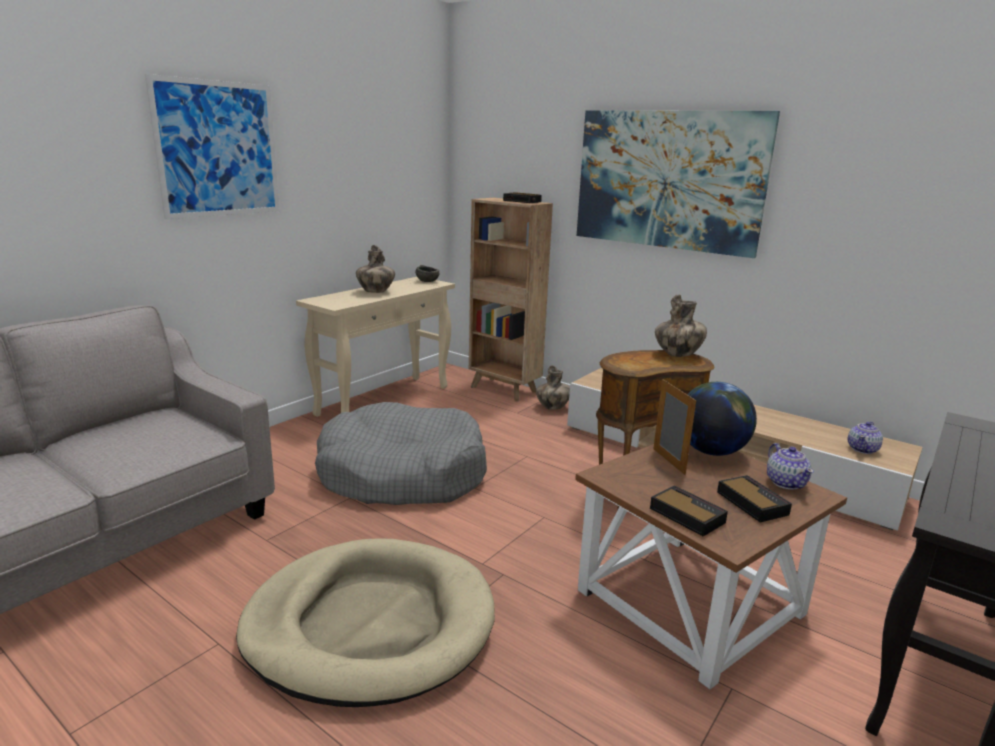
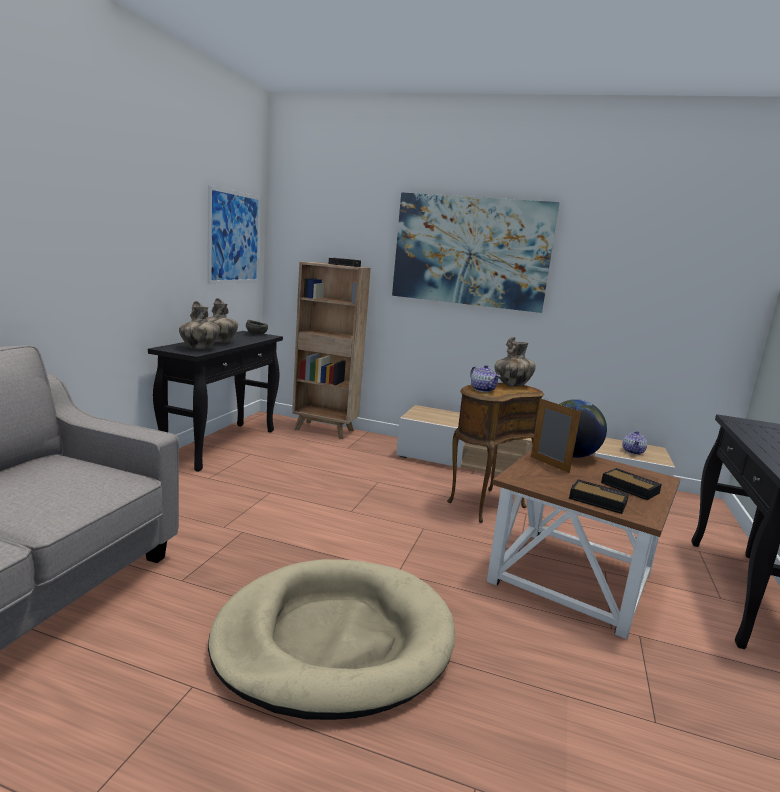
camera: 20 degrees left, 5 degrees down
(218, 149) = (85, 193): picture -> picture (234, 238)
(384, 400) = (222, 445): beige console table -> black console table
(402, 474) = (279, 506): grey dog bed -> none
(552, 407) = (374, 442): vase -> vase (199, 348)
(786, 482) = (636, 472): teapot -> teapot (483, 390)

